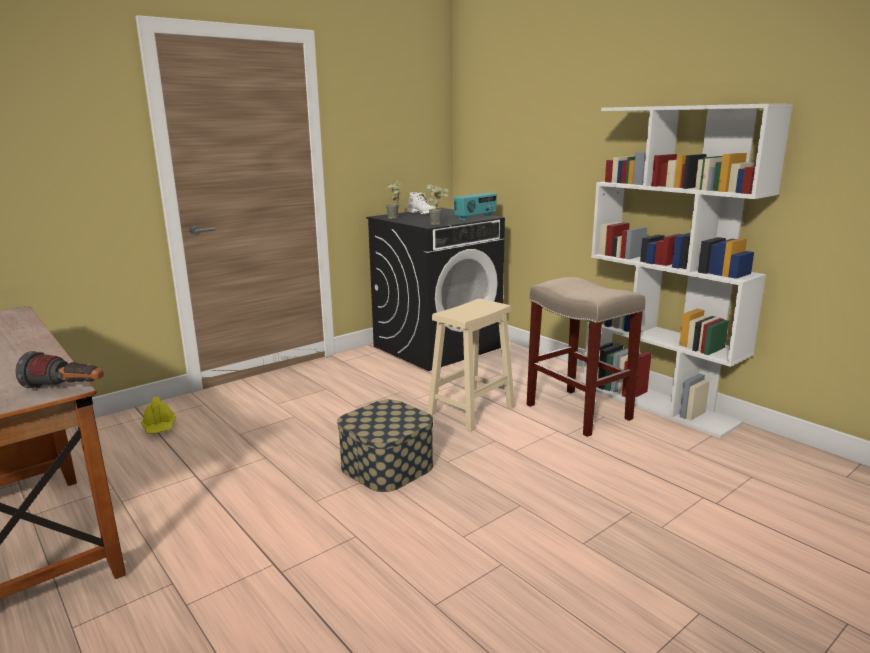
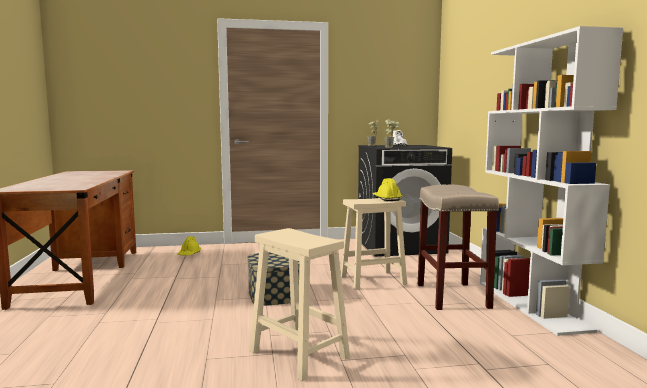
camera: 30 degrees right, 10 degrees down
(67, 389) = (76, 188): flashlight -> none
(475, 217) = (429, 147): radio -> none
(483, 304) = (386, 199): none -> yellow hard hat
(534, 553) = (300, 355): none -> beige stool

